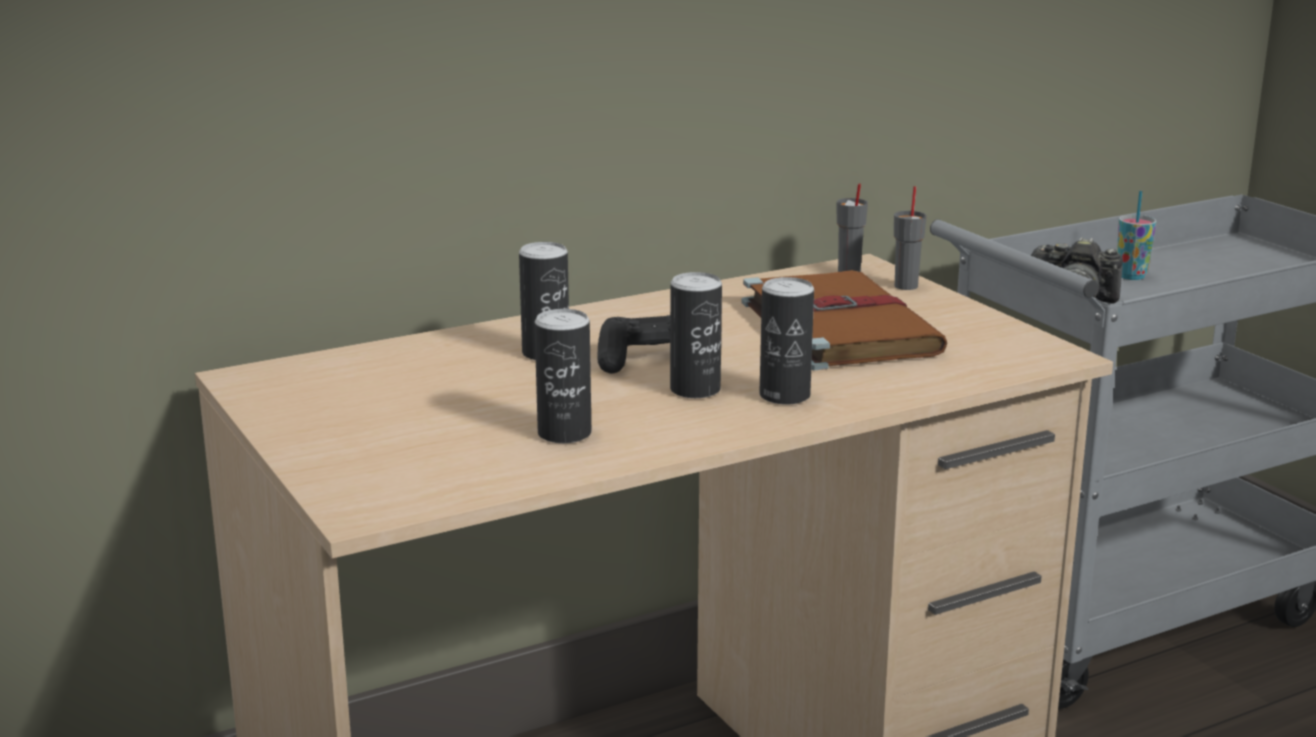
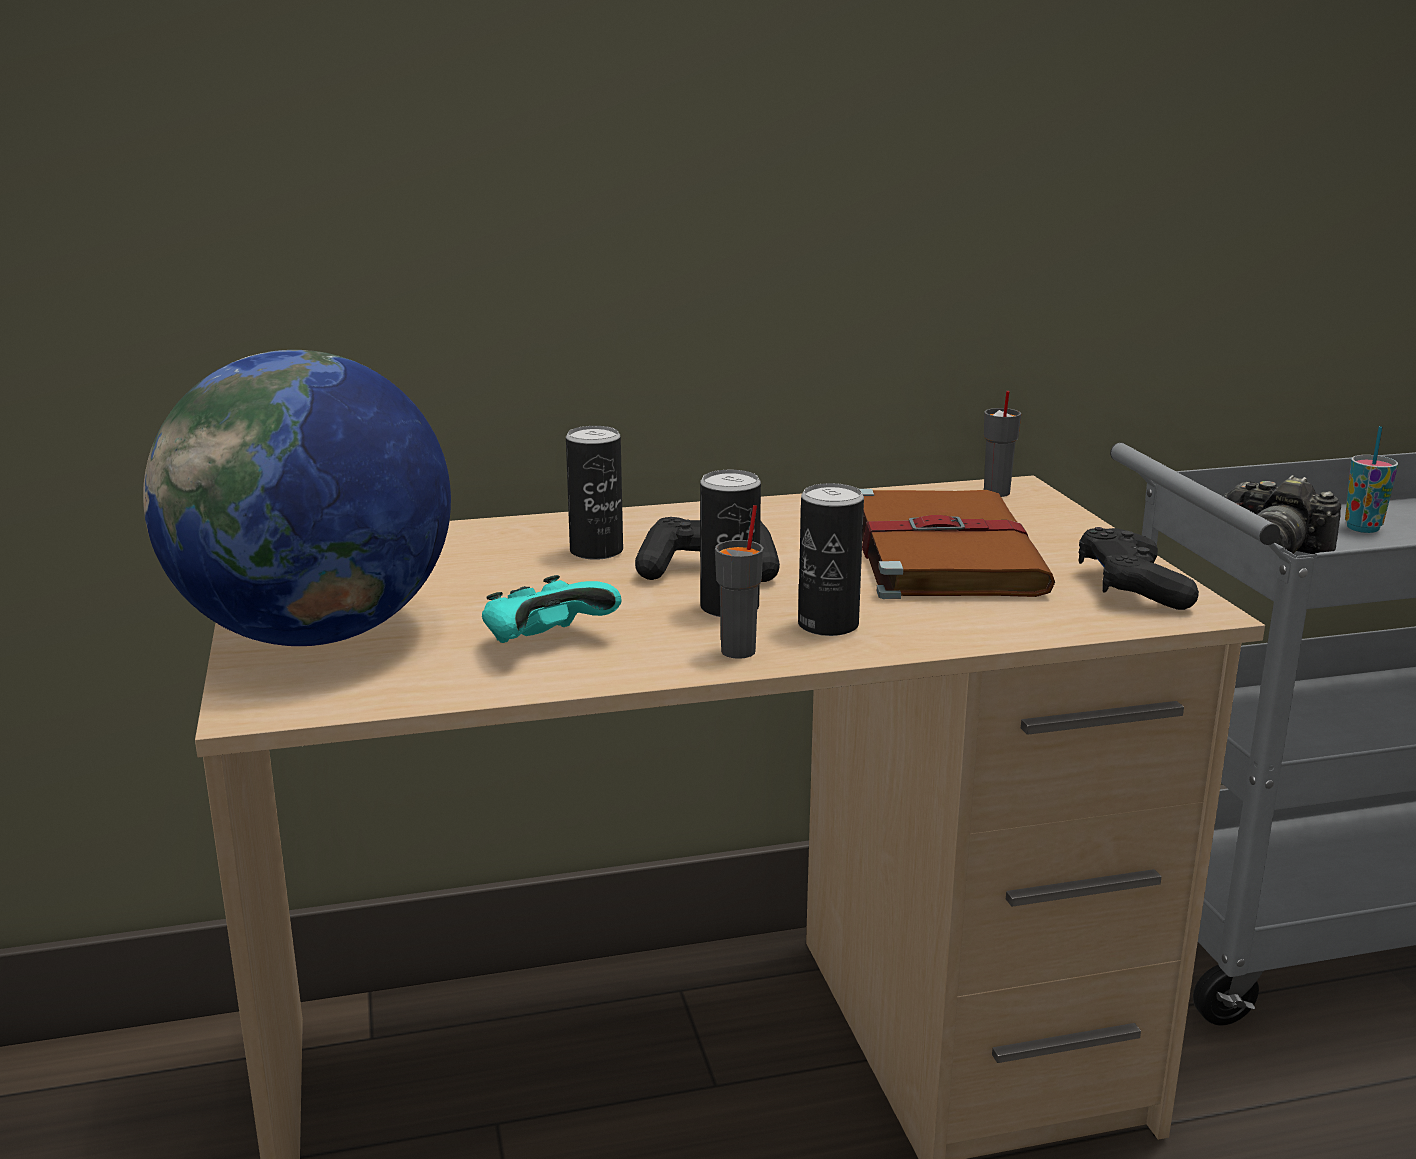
camera: 15 degrees right, 0 degrees up
(358, 448) = (316, 634): none -> globe
(564, 433) = (546, 642): can -> turquoise game controller
(906, 286) = (1054, 513): grey cup -> grey cup (739, 651)
(1000, 342) = (1131, 587): none -> black game controller

